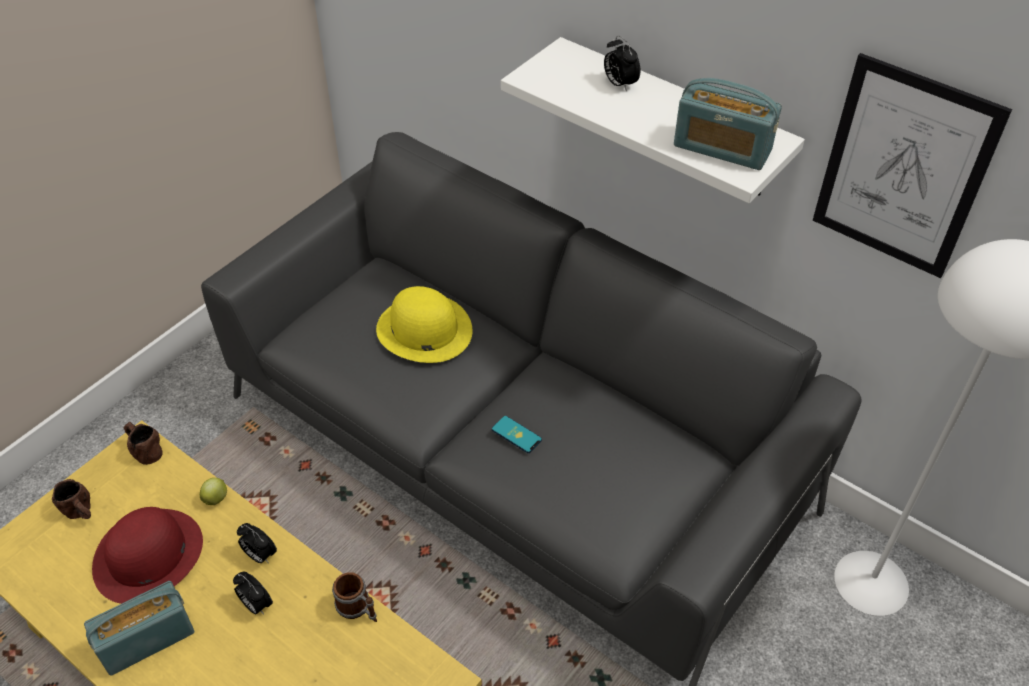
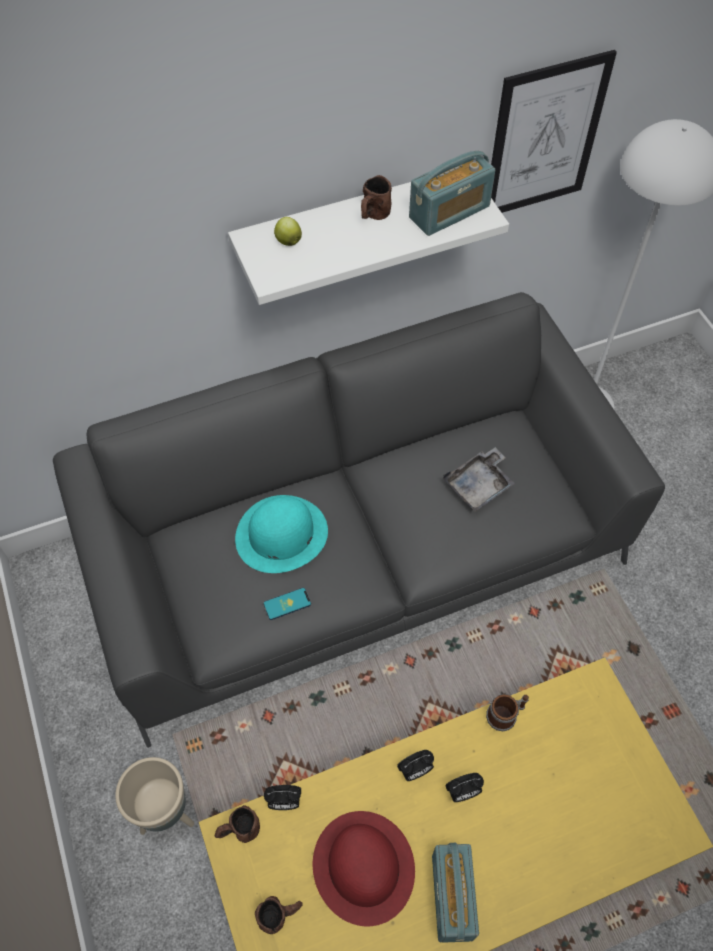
camera: 60 degrees left, 10 degrees up
(182, 438) = (166, 813): none -> beige planter
(216, 498) = (333, 785): apple -> apple (288, 241)
(423, 329) = (281, 535): yellow hat -> turquoise hat
(516, 434) = (432, 523): phone -> phone (287, 604)
(589, 453) = (479, 485): none -> grey tray
(619, 84) = (326, 228): alarm clock -> alarm clock (284, 802)
(664, 105) = (373, 216): none -> brown mug

